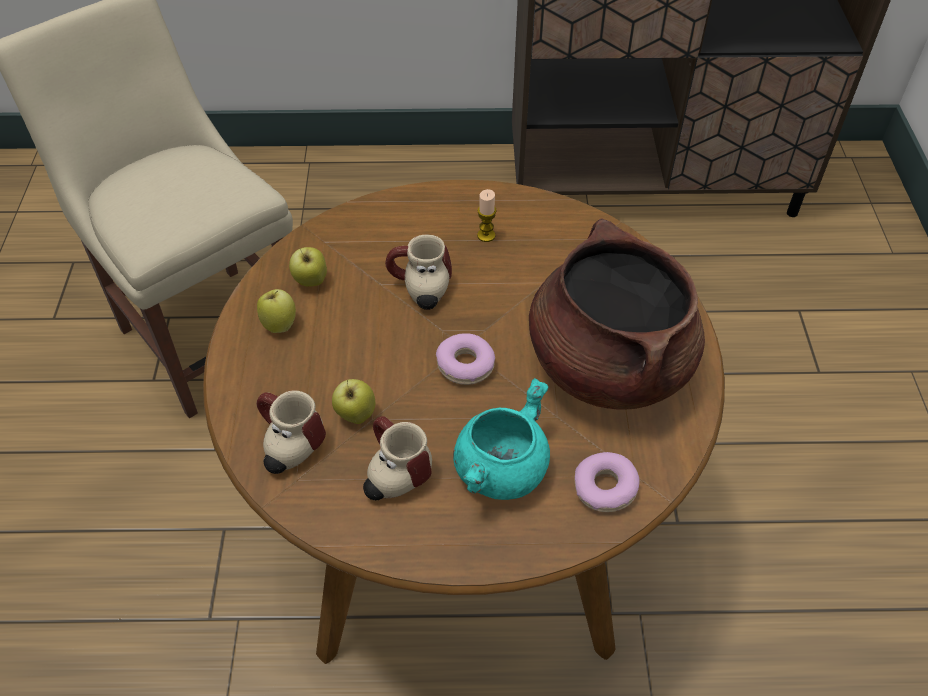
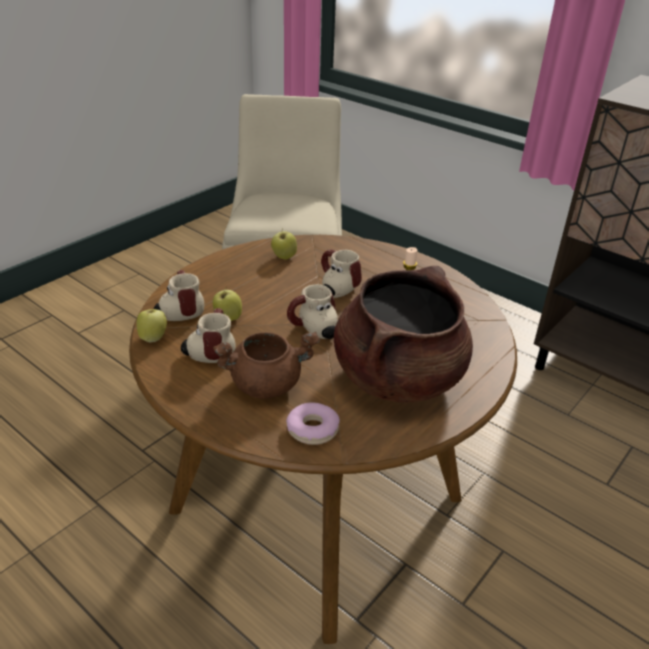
camera: 40 degrees right, 15 degrees down
(279, 324) = (244, 265): apple -> apple (153, 338)
(465, 365) = (313, 331): donut -> mug
(500, 468) = (266, 384): turquoise cooking pot -> brown cooking pot

